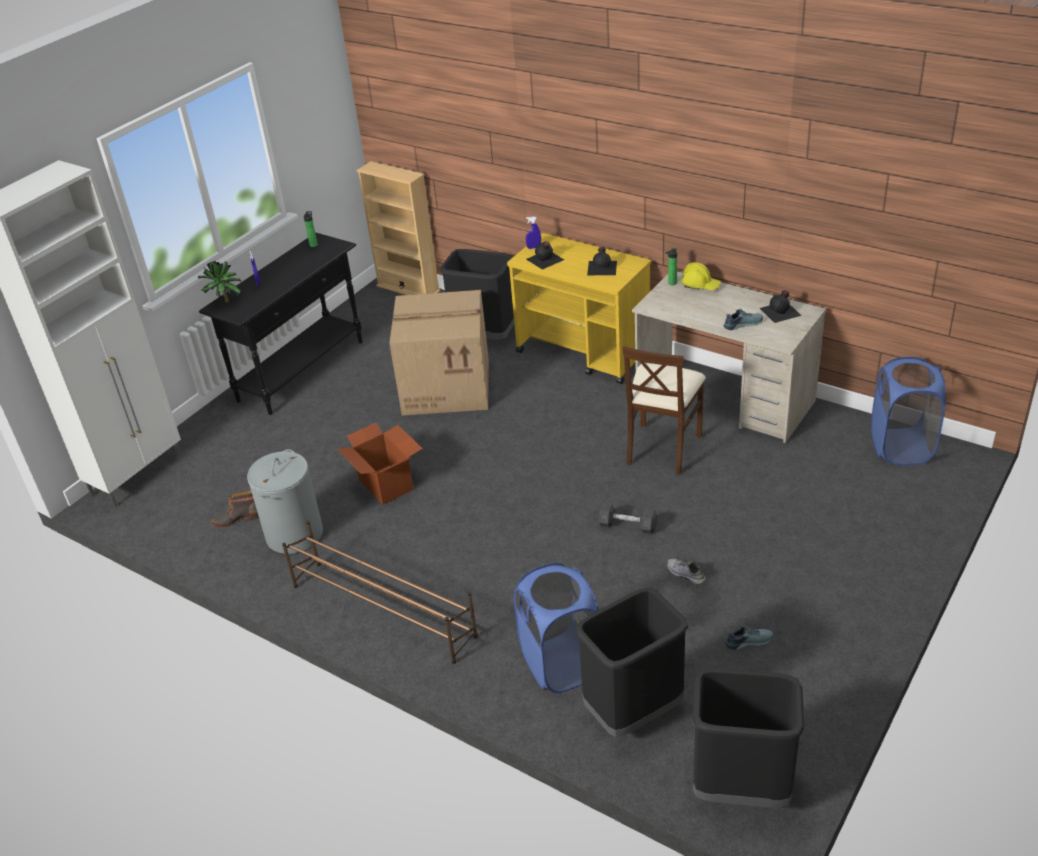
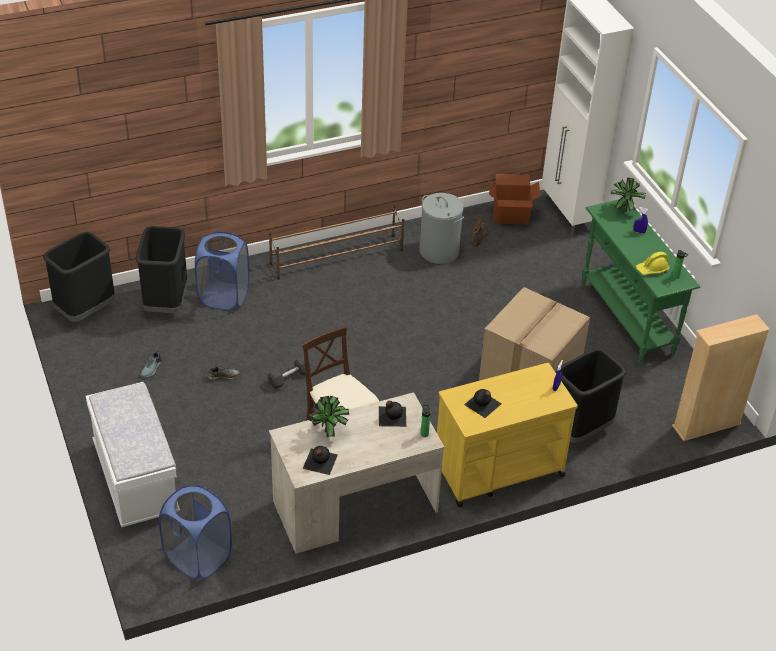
camera: 120 degrees right, 5 degrees up
(302, 371) = (626, 319): black console table -> green console table
(387, 484) = (445, 303): cardboard box -> cardboard box (511, 216)
(545, 259) = (530, 382): black bottle -> black bottle (391, 416)
(700, 285) = (403, 446): yellow hard hat -> yellow hard hat (652, 269)
(742, 324) = (329, 432): shoe -> potted plant
(892, 541) = (136, 479): none -> white bench

